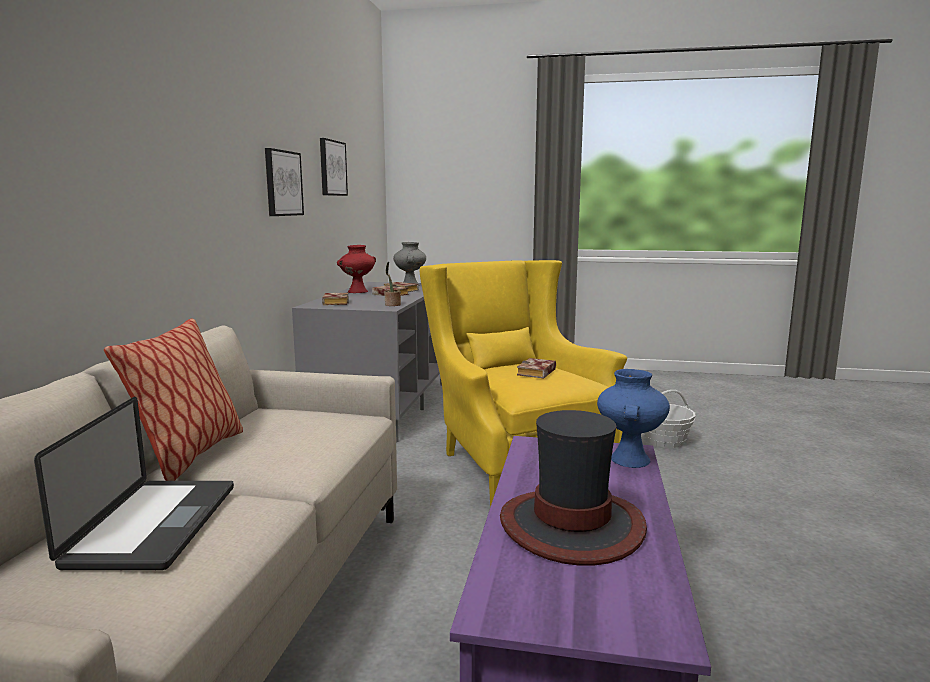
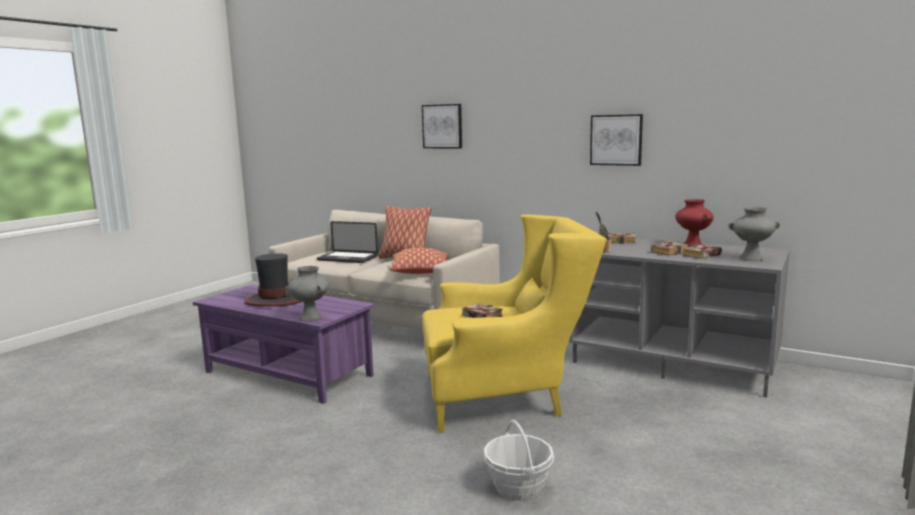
camera: 110 degrees right, 0 degrees up
(321, 424) = (420, 271): none -> pillow
(332, 168) = (724, 121): picture -> picture (442, 126)
(629, 459) = (311, 317): blue vase -> grey vase

